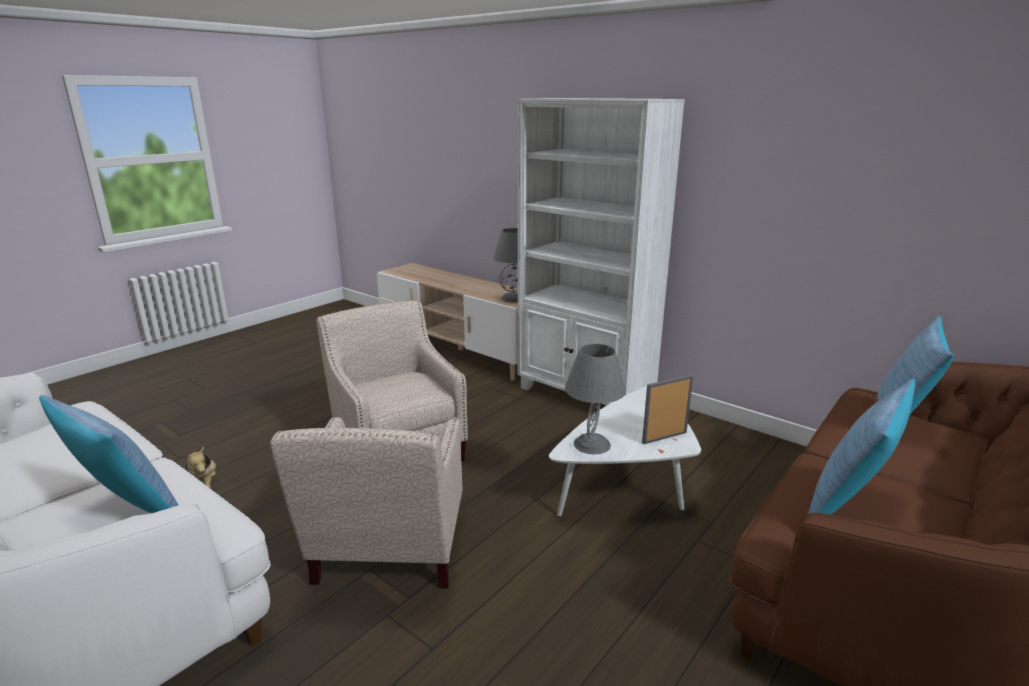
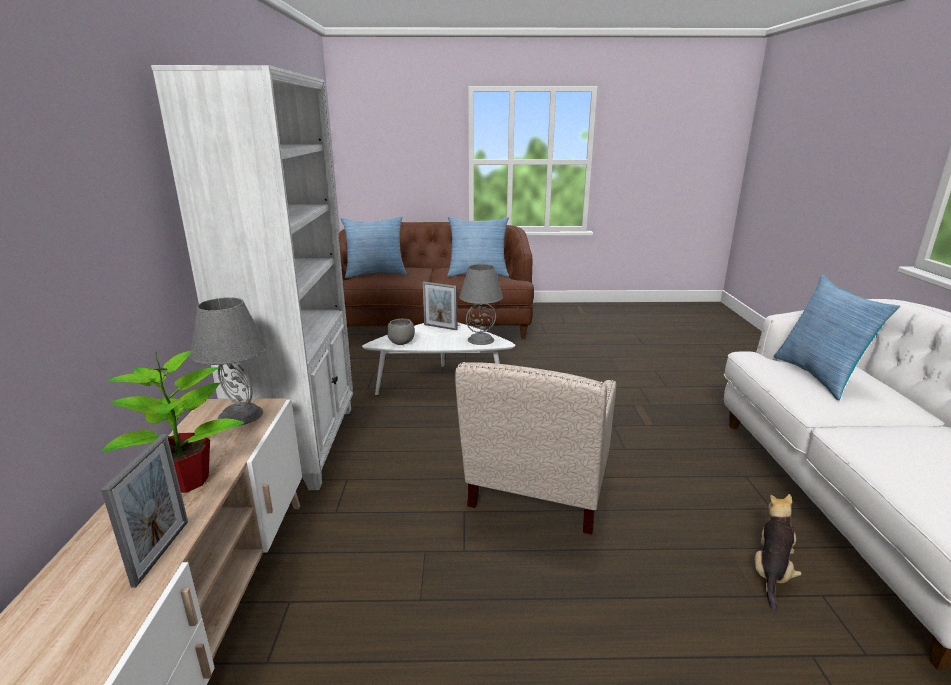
camera: 130 degrees left, 0 degrees up
(386, 554) = (627, 426): beige armchair -> none
(429, 281) = (161, 552): none -> picture frame
(468, 286) = (188, 480): none -> potted plant
(637, 402) = (401, 342): none -> grey bowl

